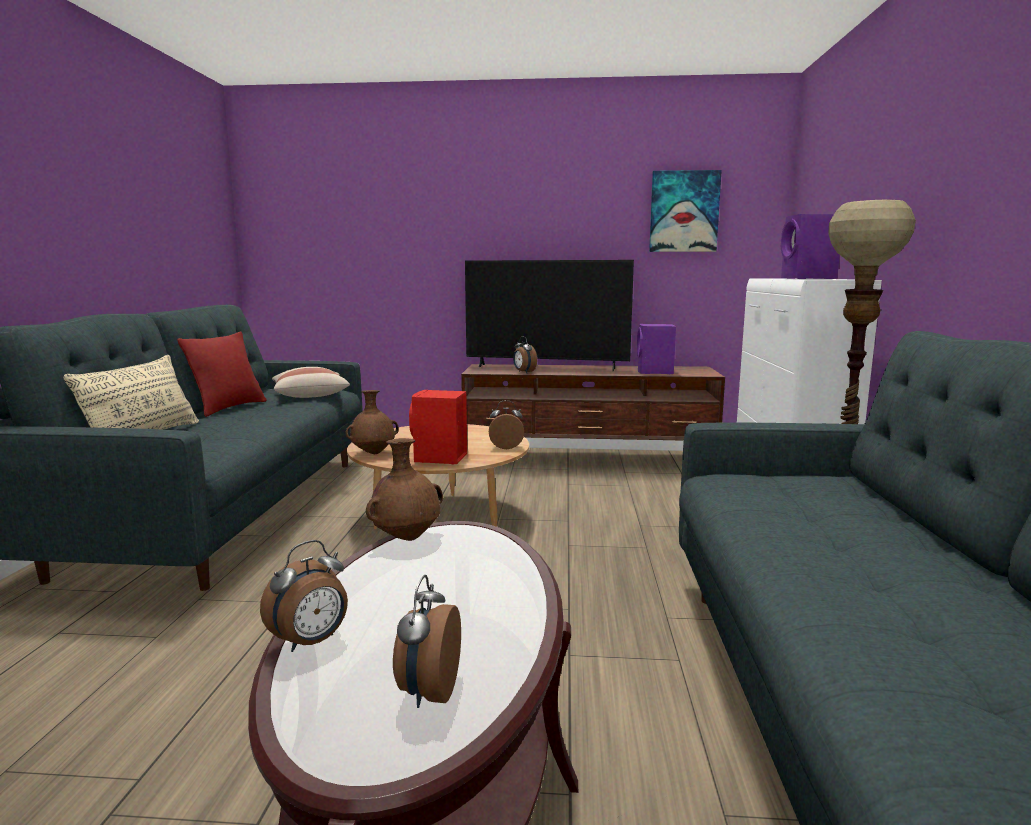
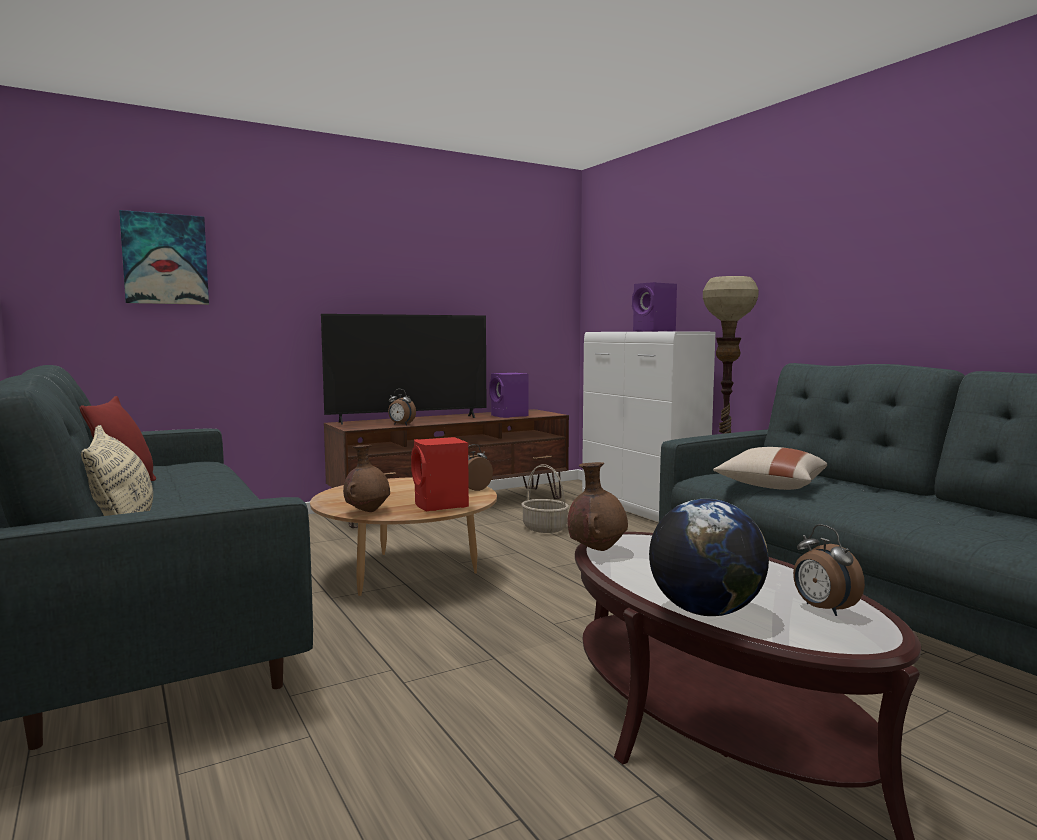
camera: 35 degrees left, 5 degrees down
(310, 395) = (193, 469): beige pillow -> beige pillow (770, 486)
(311, 642) = (705, 611): alarm clock -> globe
(637, 501) = (545, 528): none -> basket
(684, 211) = (507, 274): picture -> picture (165, 259)

